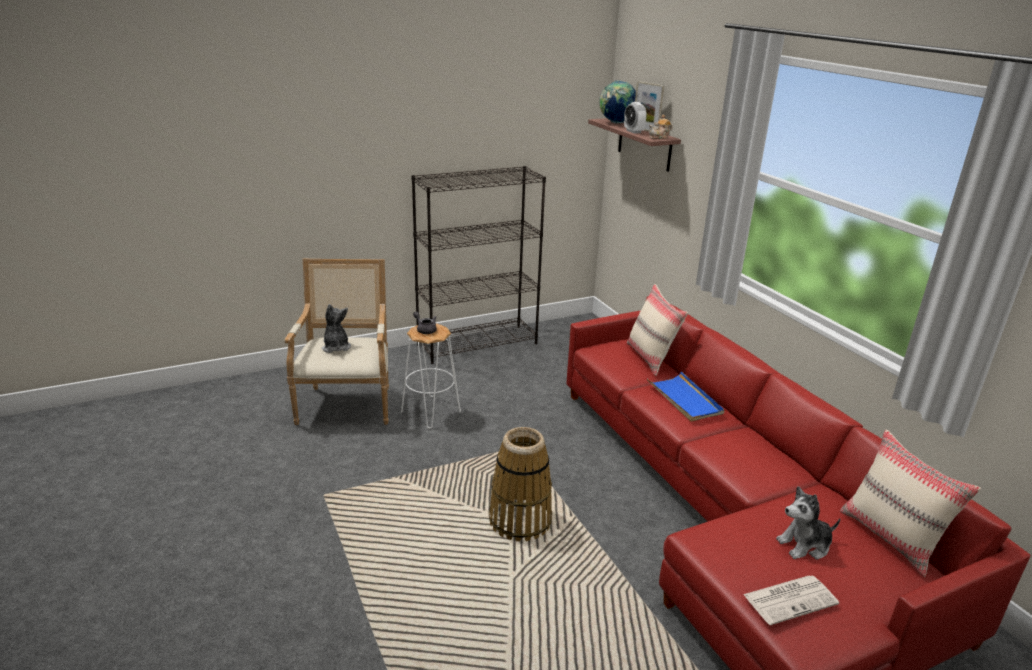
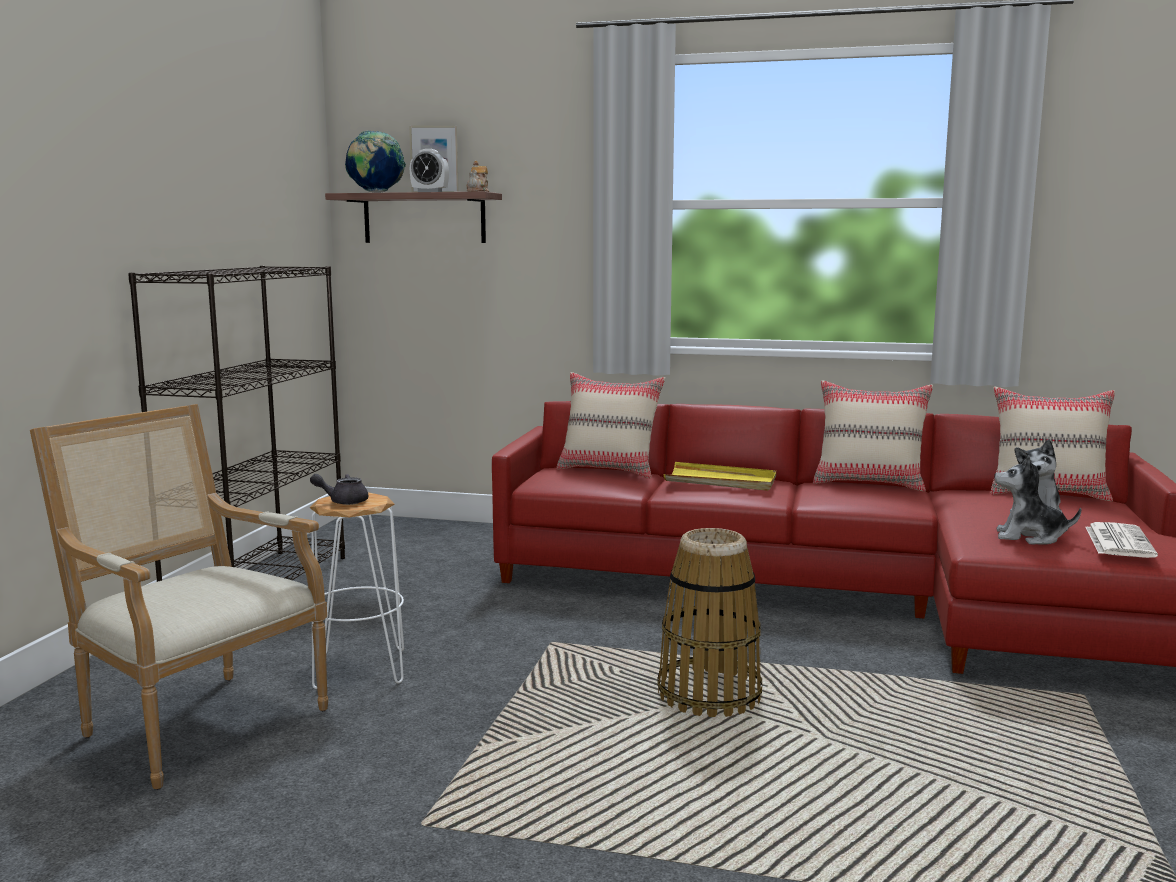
camera: 50 degrees left, 15 degrees down
(336, 347) = (177, 592): plush toy -> plush toy (1029, 537)
(684, 399) = (721, 481): blue tray -> yellow tray
(779, 452) = (869, 483): none -> beige pillow

